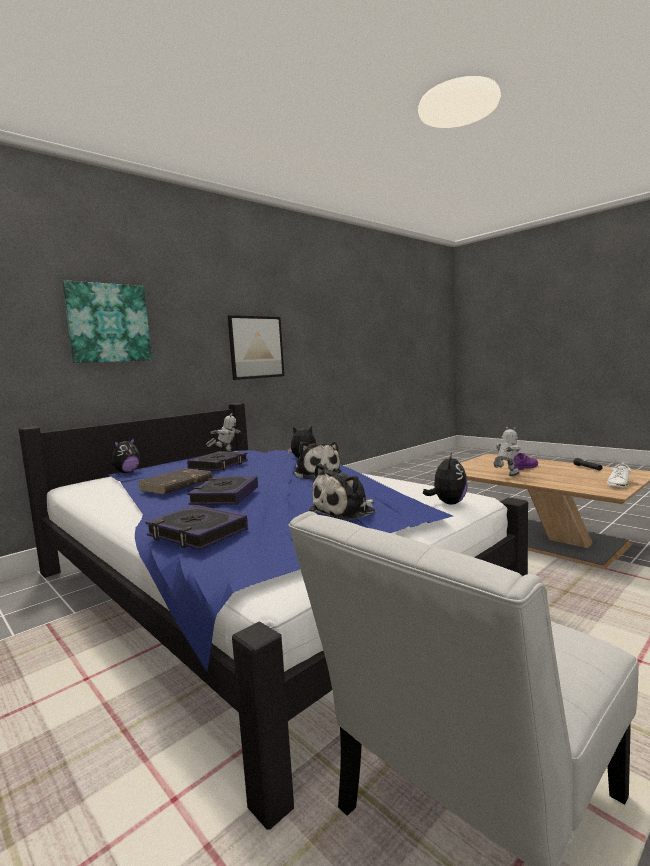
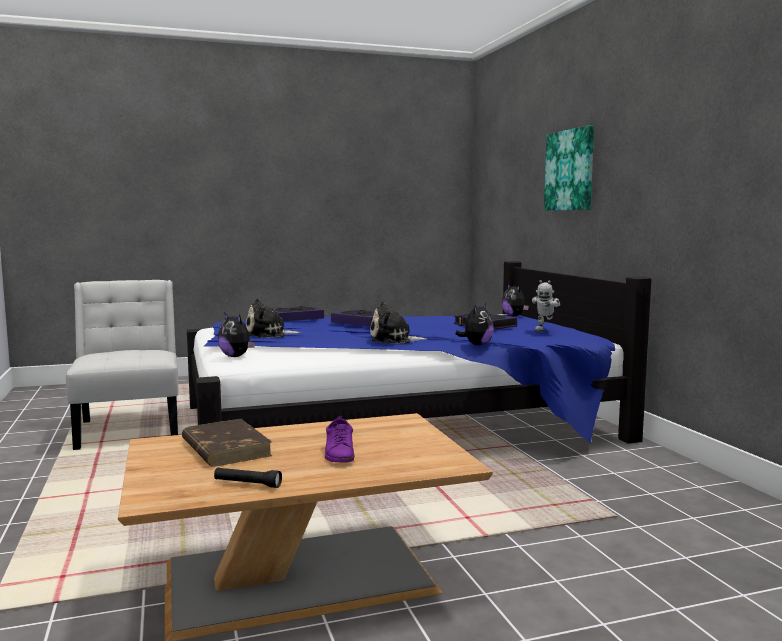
camera: 115 degrees right, 0 degrees up
(176, 485) = (422, 318): brown book -> brown book (225, 448)
(256, 347) = (700, 192): picture -> none
(346, 511) = (269, 335): plush toy -> plush toy turned 90 degrees counterclockwise
(506, 476) = (318, 429): toy robot -> none
(618, 483) = (160, 462): white shoe -> none

